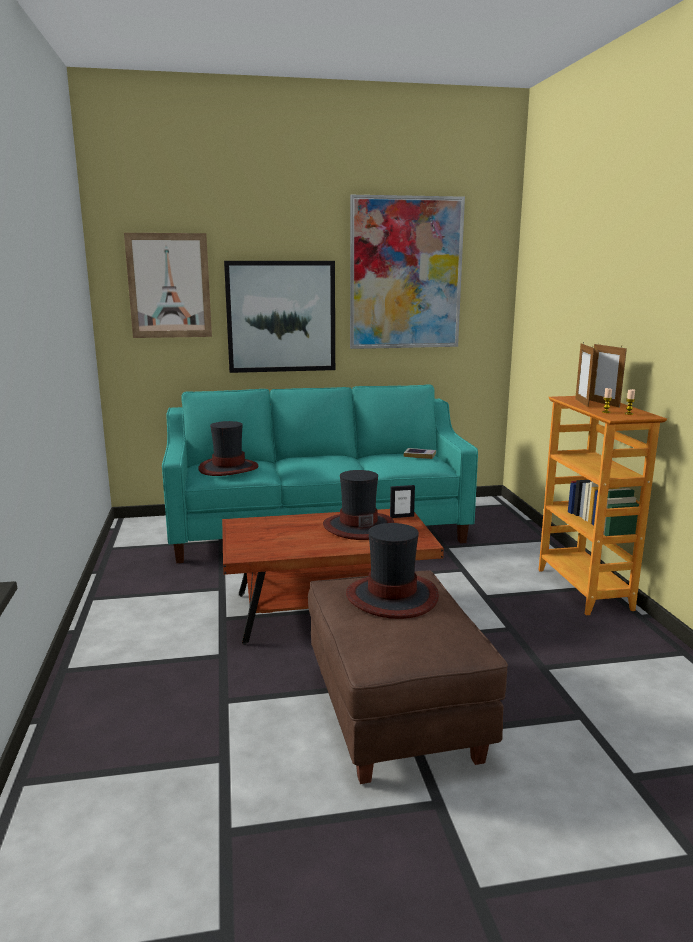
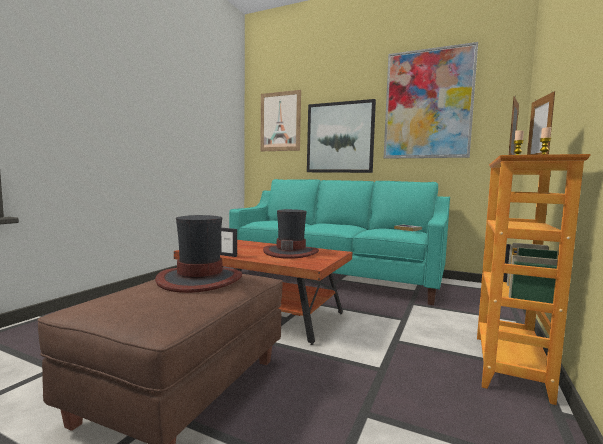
camera: 35 degrees right, 10 degrees down
(228, 468) = (274, 221): hat -> none
(401, 516) = (333, 253): picture frame -> picture frame (227, 255)

